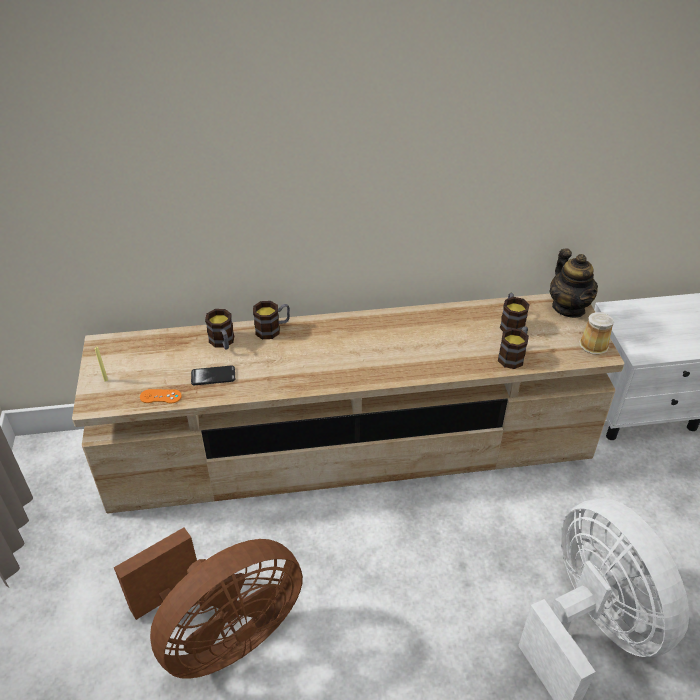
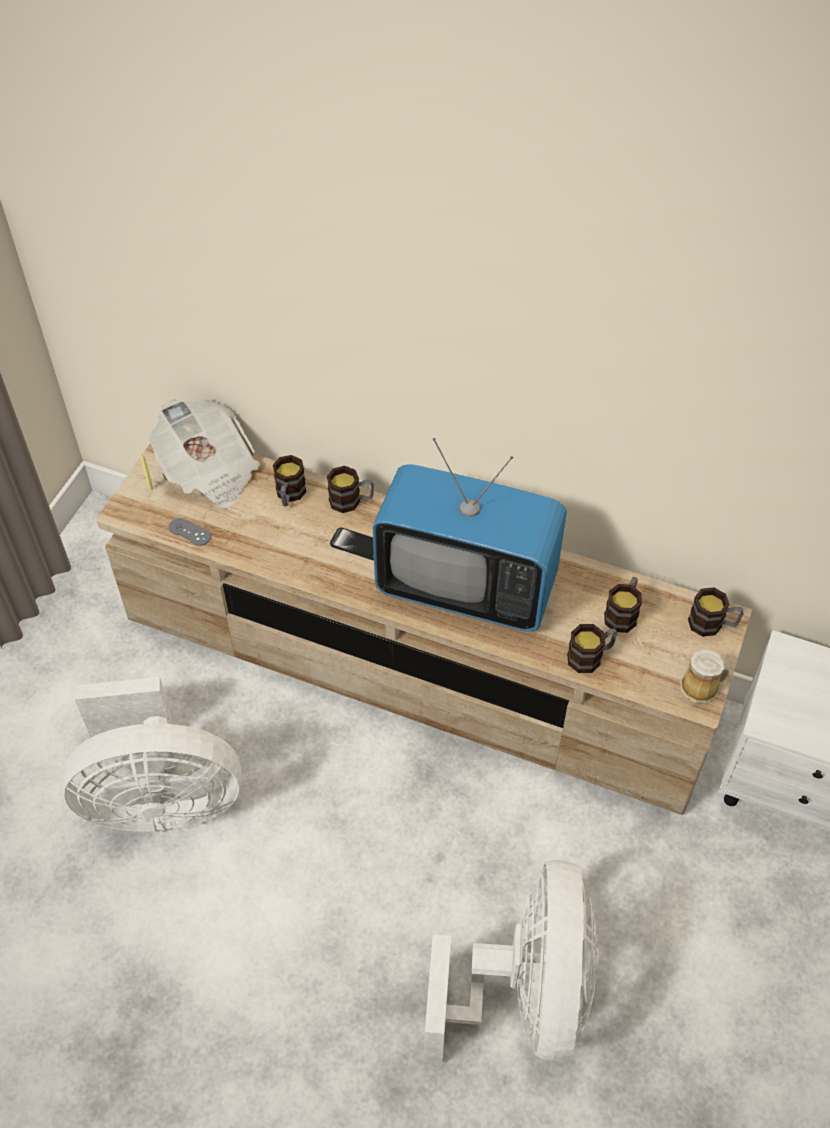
camera: 30 degrees right, 10 degrees up
(147, 351) = (209, 472): none -> newspaper
(160, 396) = (189, 532): orange game controller -> grey game controller
(213, 376) = (253, 532): phone -> phone (357, 544)
(222, 635) = (160, 799): brown fan -> white fan
(398, 349) = (466, 587): none -> television
(568, 307) = (712, 624): teapot -> mug

